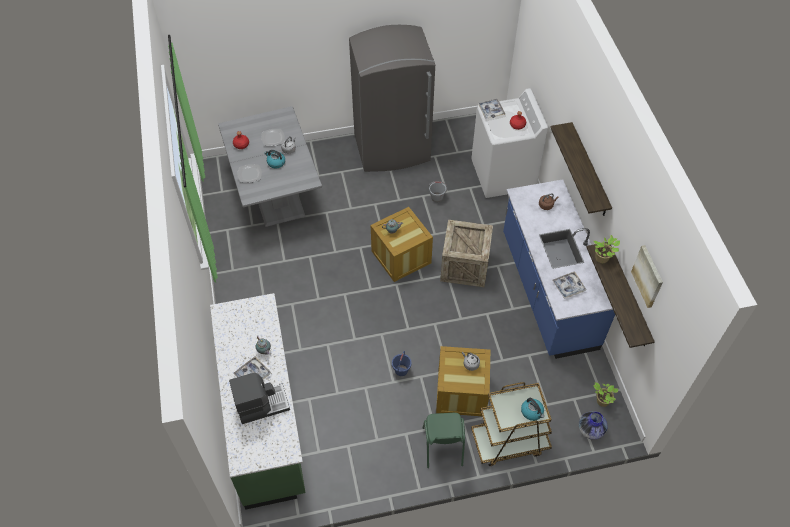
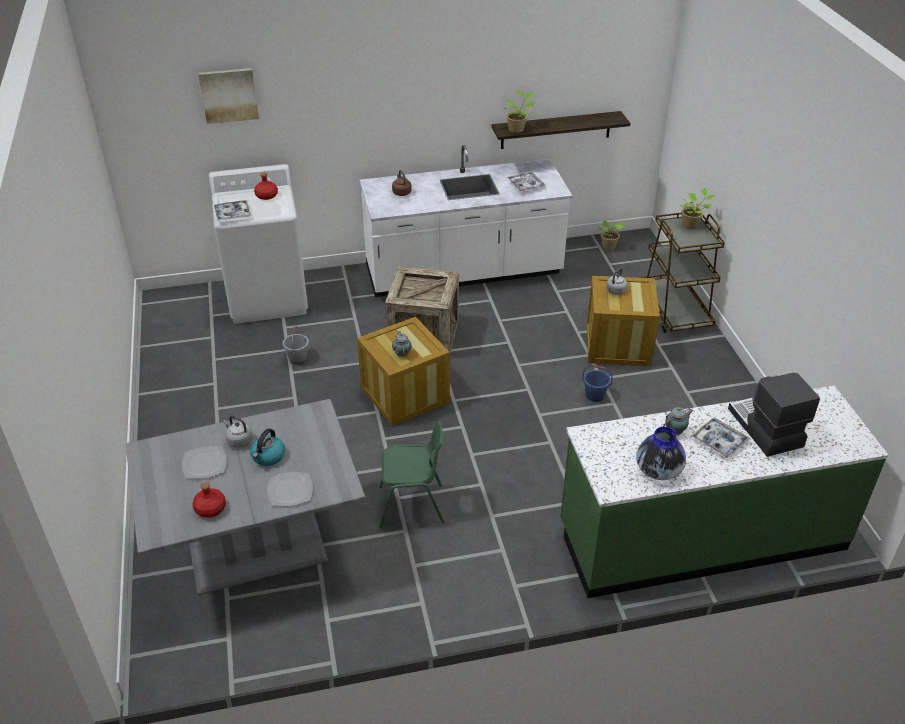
camera: 90 degrees left, 15 degrees down
(392, 149) = (185, 404): grey fridge -> none
(442, 447) = (696, 361): green chair -> green chair (412, 506)
(532, 412) = (691, 225): kettle -> potted plant
(547, 291) = (463, 272): blue counter -> white counter
(589, 171) = (407, 104): shelf -> none
(591, 429) = (645, 256): vase -> vase (658, 470)
(648, 276) = (577, 66): picture -> picture (229, 95)

